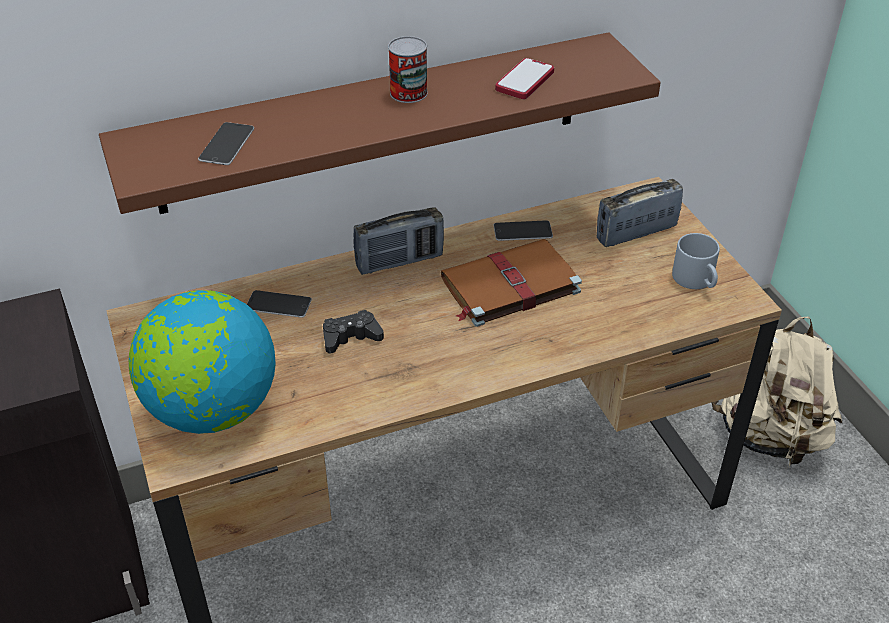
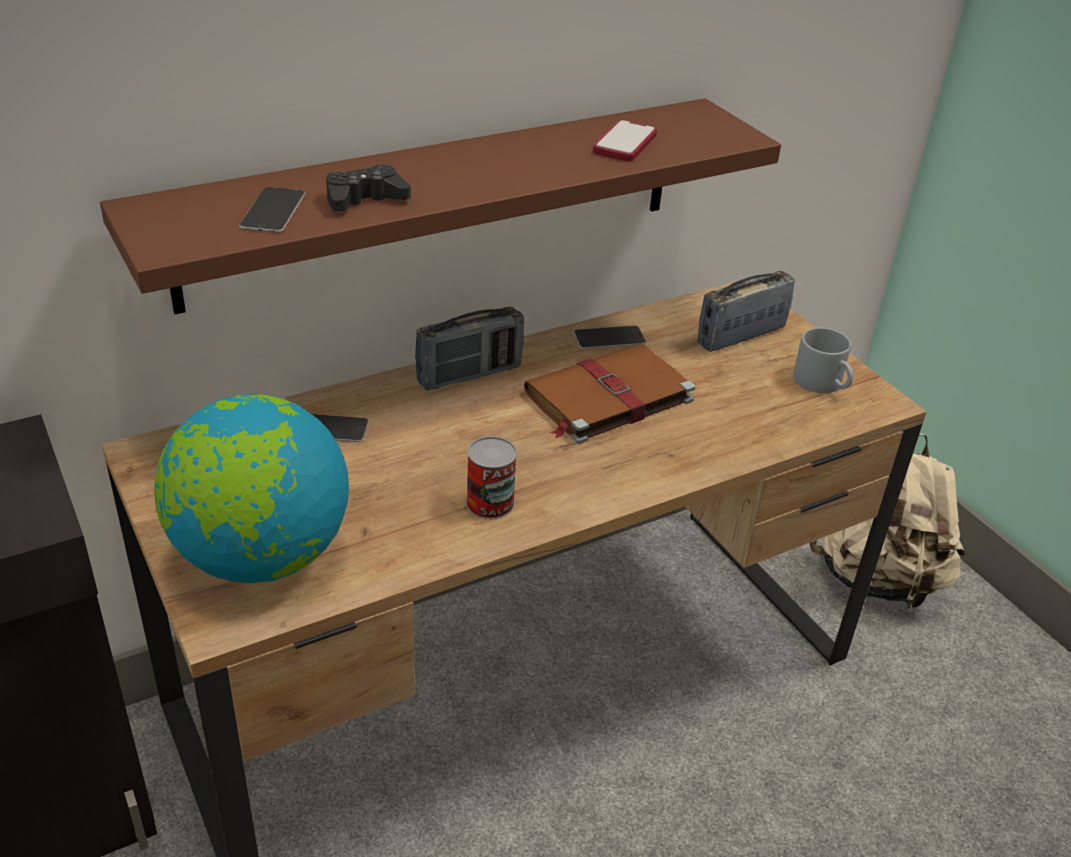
camera: 10 degrees left, 5 degrees down
(351, 337) = (426, 462): black game controller -> black game controller (364, 199)
(408, 93) = (489, 156): can -> can (490, 503)

